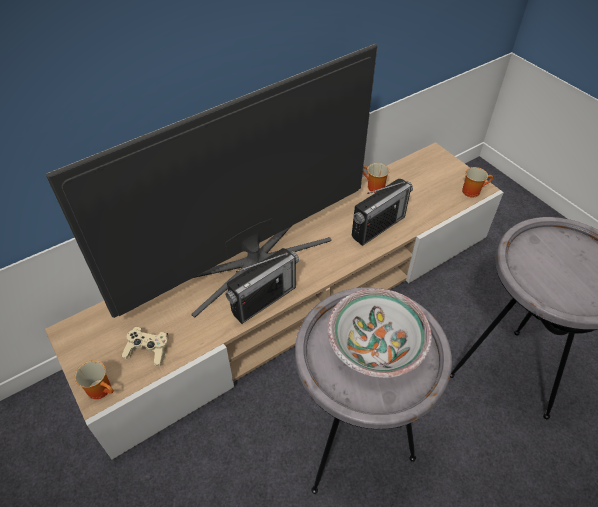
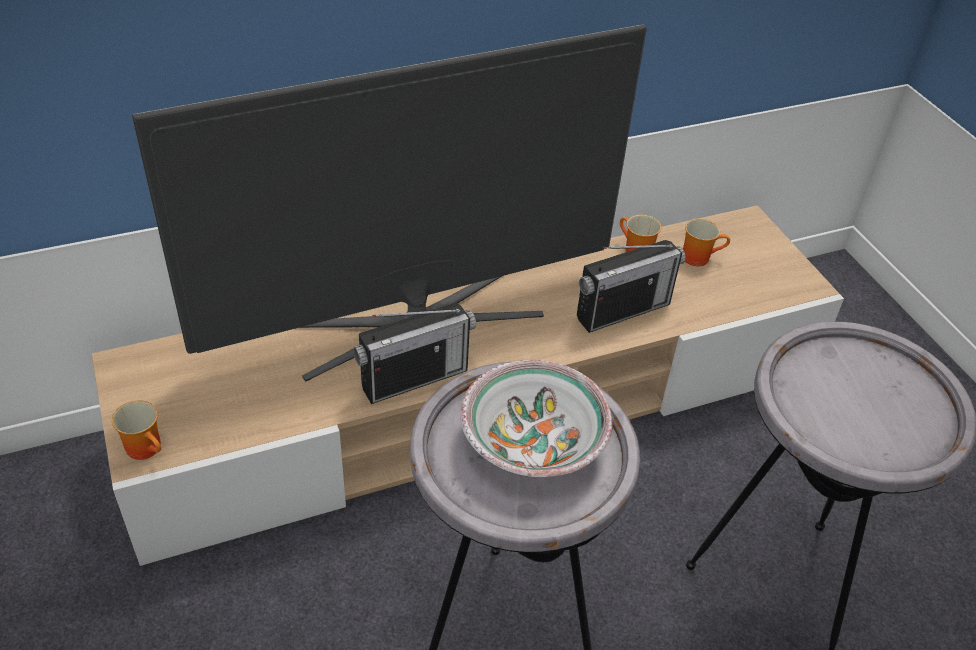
camera: 10 degrees right, 5 degrees down
(148, 350) = (226, 411): beige game controller -> none
(472, 190) = (793, 286): mug -> mug (698, 256)

